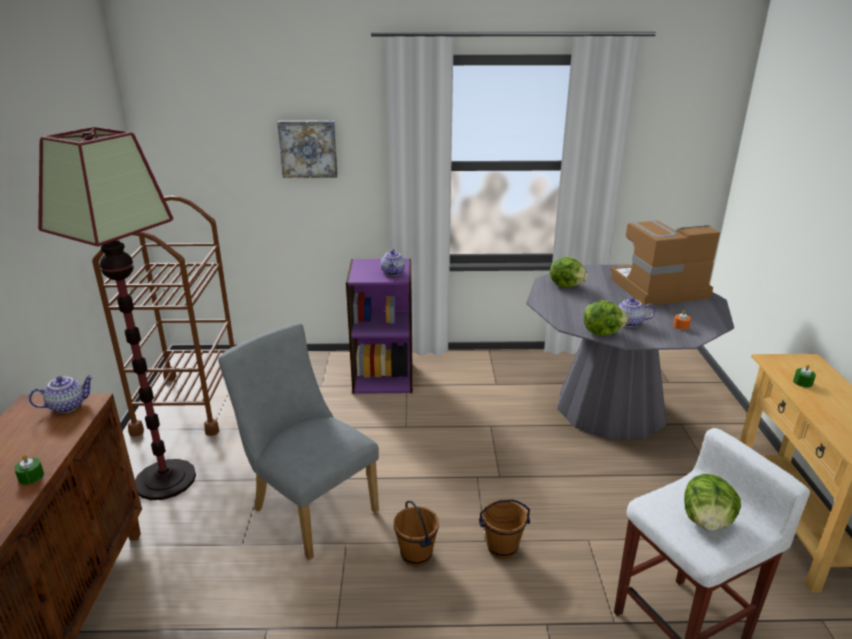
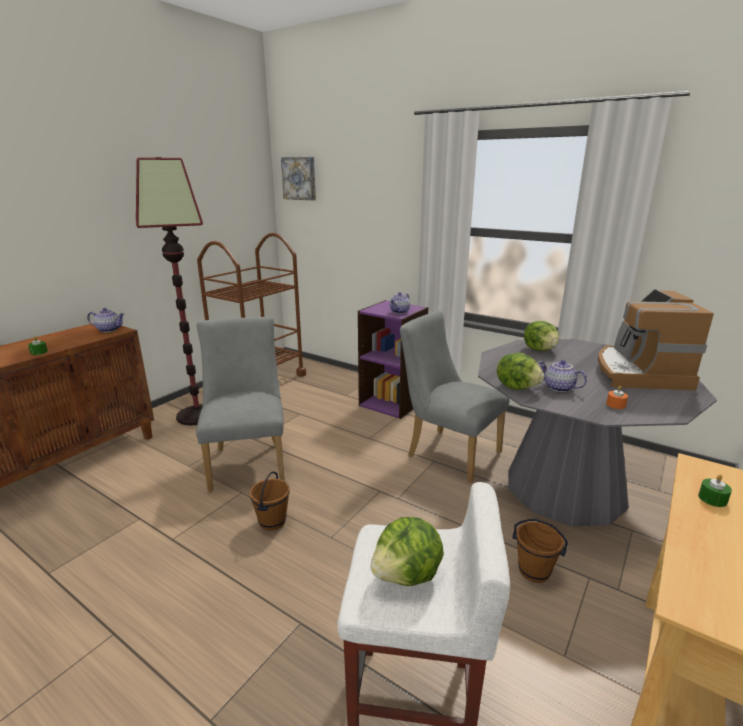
camera: 35 degrees right, 5 degrees down
(308, 148) = (372, 210): picture -> picture (299, 178)
(492, 412) = (447, 452): none -> grey chair
(502, 547) = (337, 548): brown bucket -> brown bucket (534, 571)
(658, 289) = (638, 372): coffee machine -> coffee machine turned 105 degrees counterclockwise

